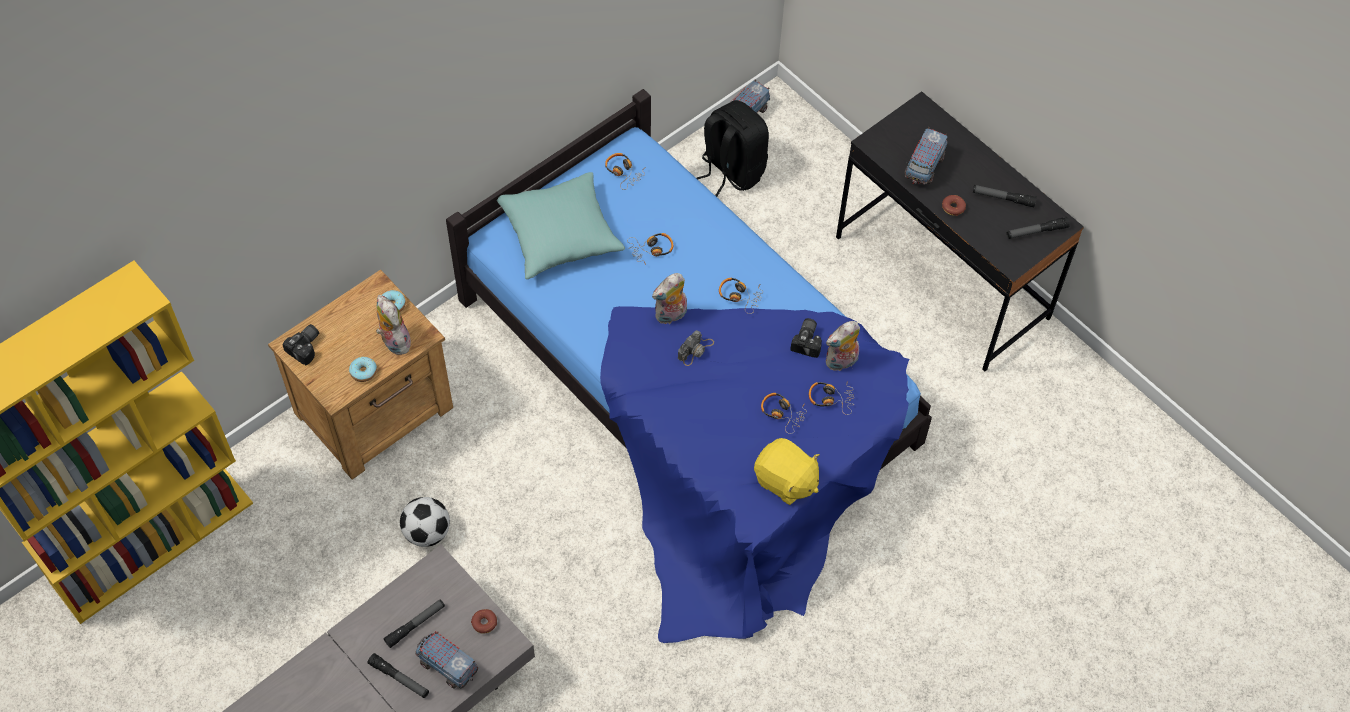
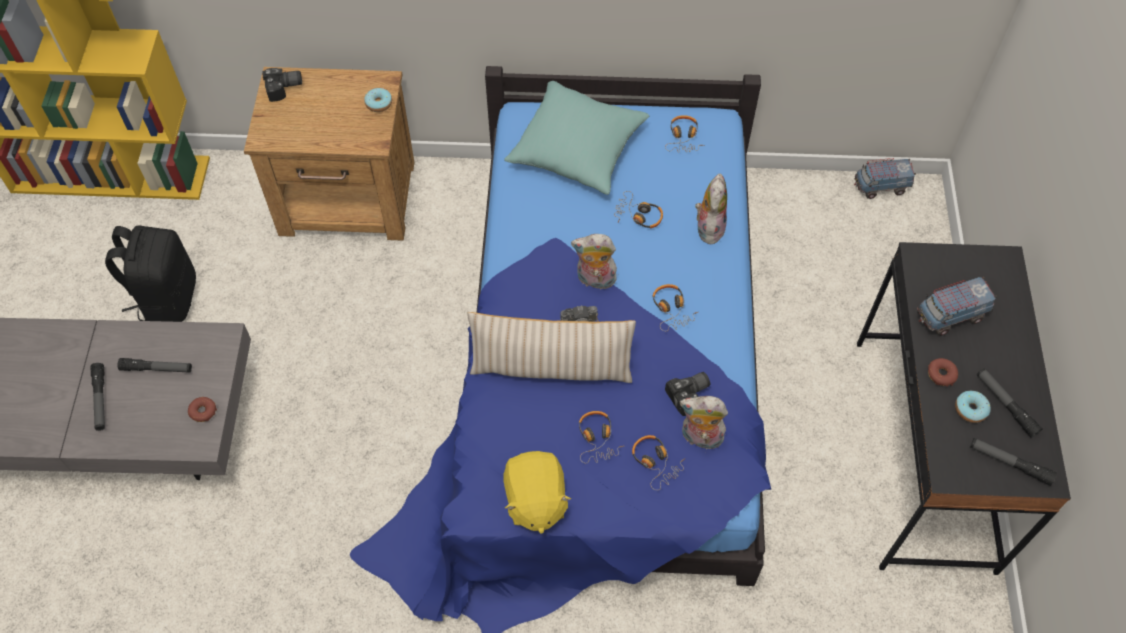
camera: 45 degrees right, 0 degrees up
(363, 372) = (302, 137): donut -> donut (970, 409)
(393, 341) = (348, 130): plush toy -> plush toy (708, 227)
(427, 532) = (284, 317): football -> none
(447, 665) = (141, 420): toy truck -> none
(706, 393) = (551, 367): none -> beige pillow
(731, 170) = (819, 222): black backpack -> black backpack (167, 298)

